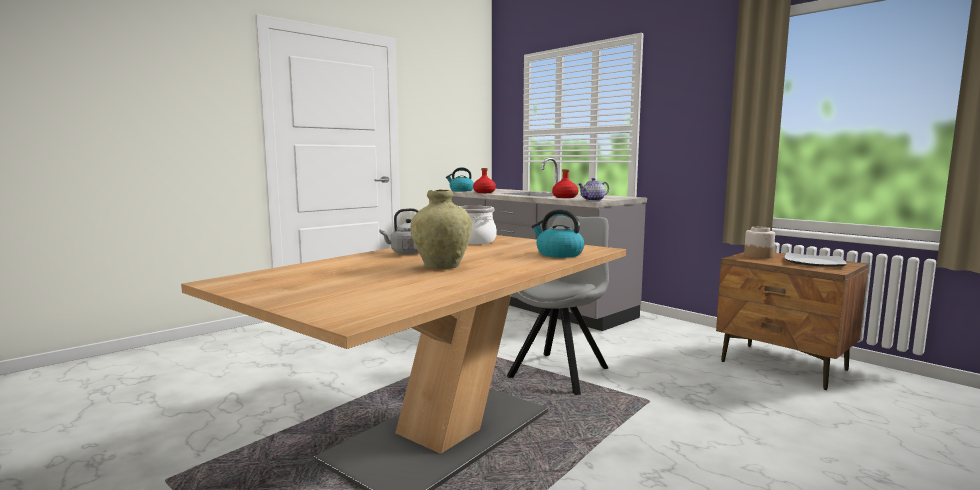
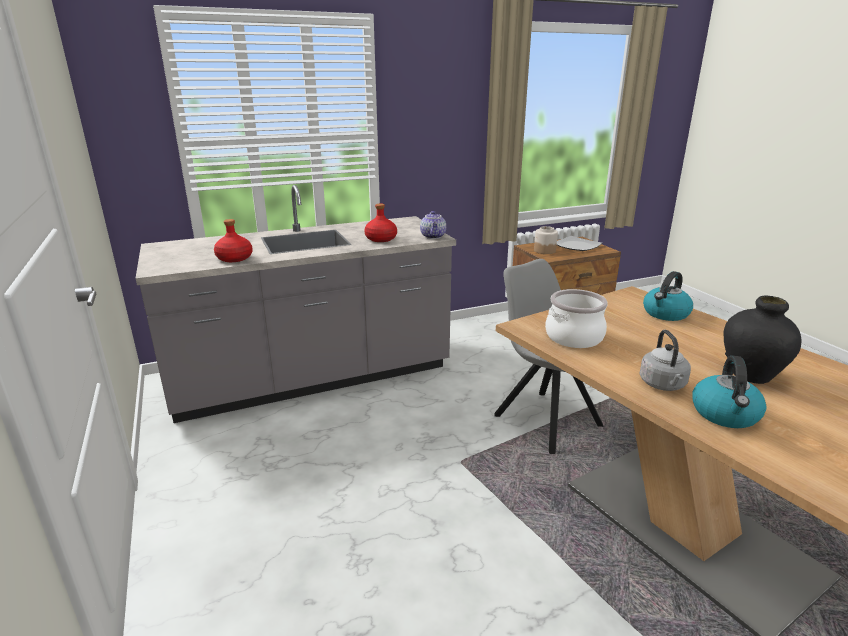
camera: 70 degrees left, 15 degrees up
(441, 266) = (750, 375): beige vase -> black vase
(461, 190) = (169, 265): kettle -> kettle (725, 414)

